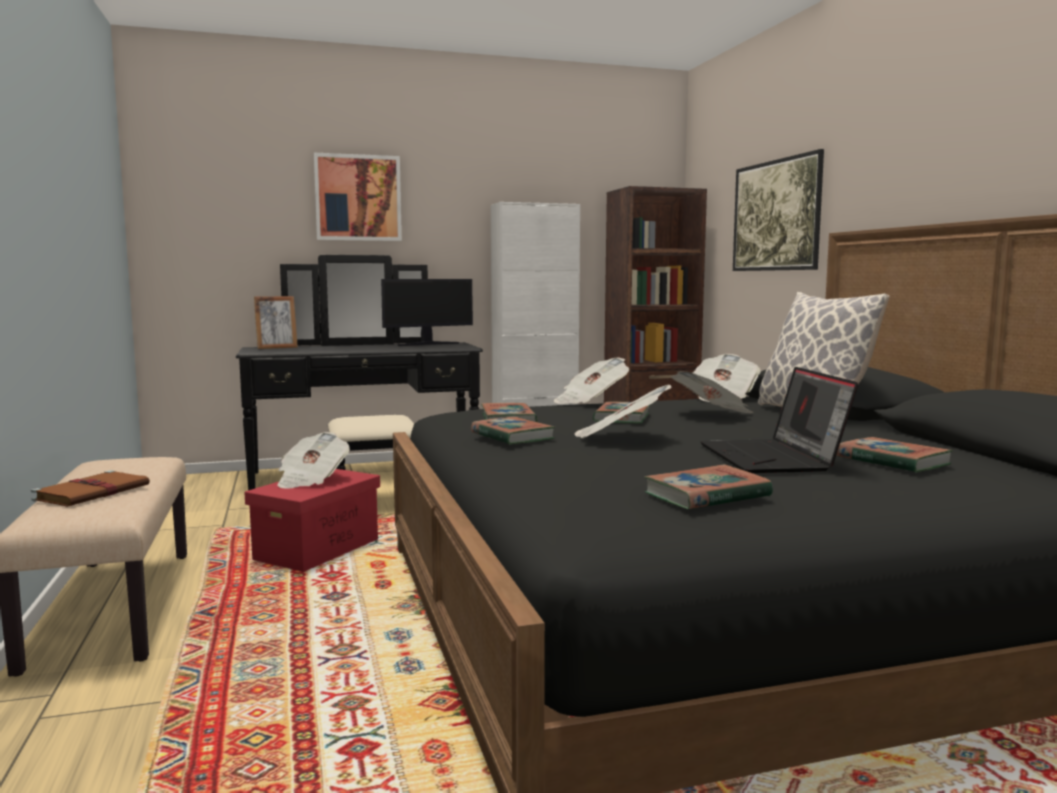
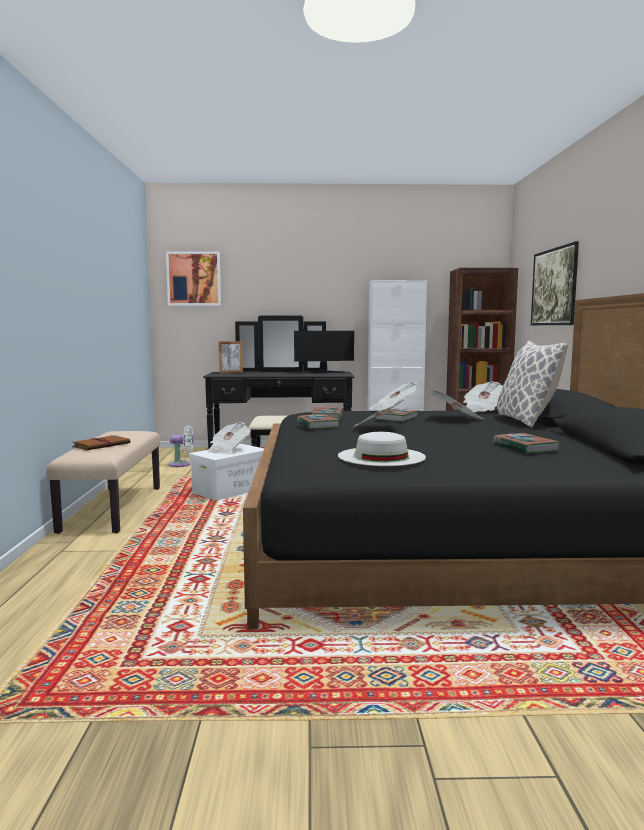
camera: 15 degrees right, 0 degrees up
(206, 506) = (182, 464): none -> white fan
(318, 549) = (230, 490): red storage box -> white storage box
(358, 198) = (284, 279): picture -> picture (194, 278)
(707, 495) = (381, 456): book -> white hat
(773, 458) = (452, 442): laptop -> none

